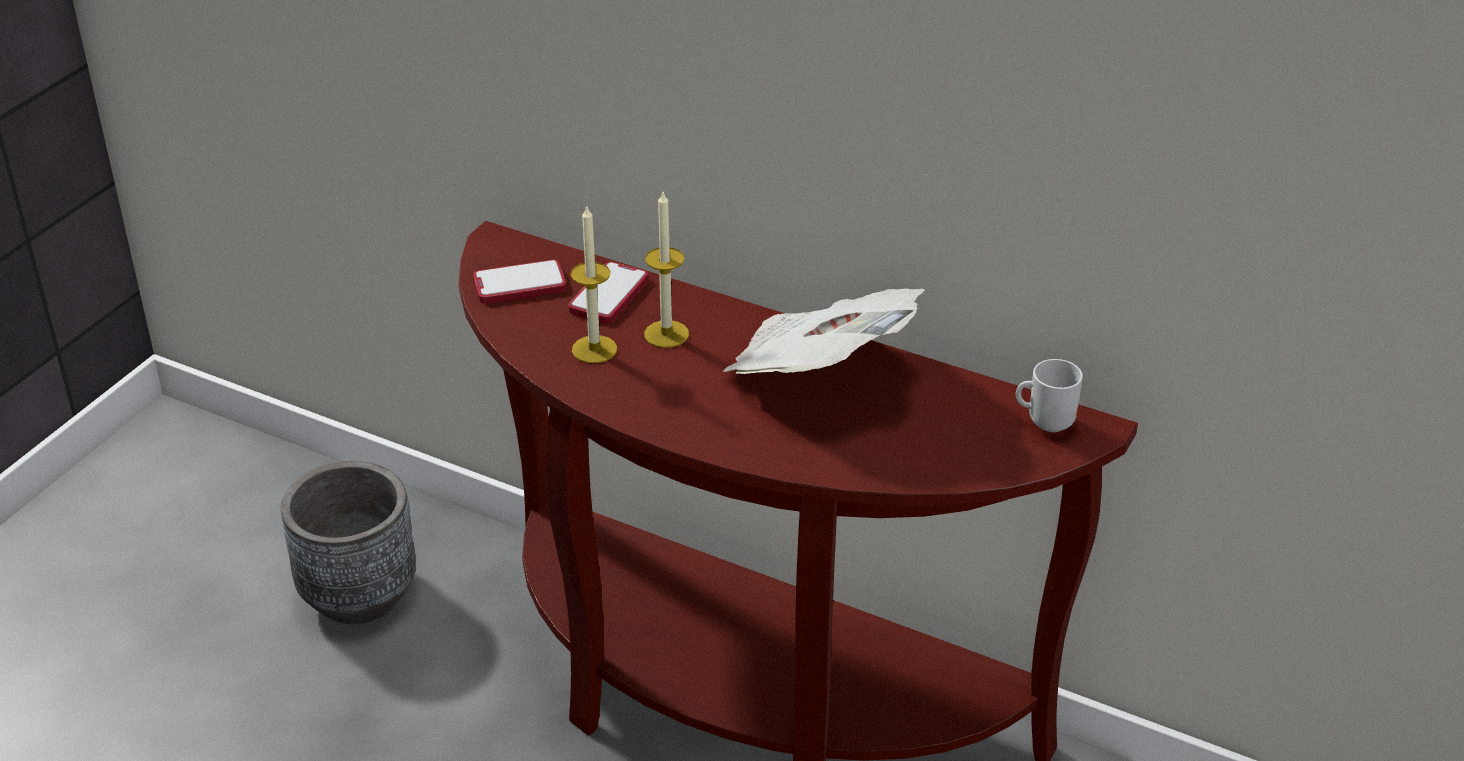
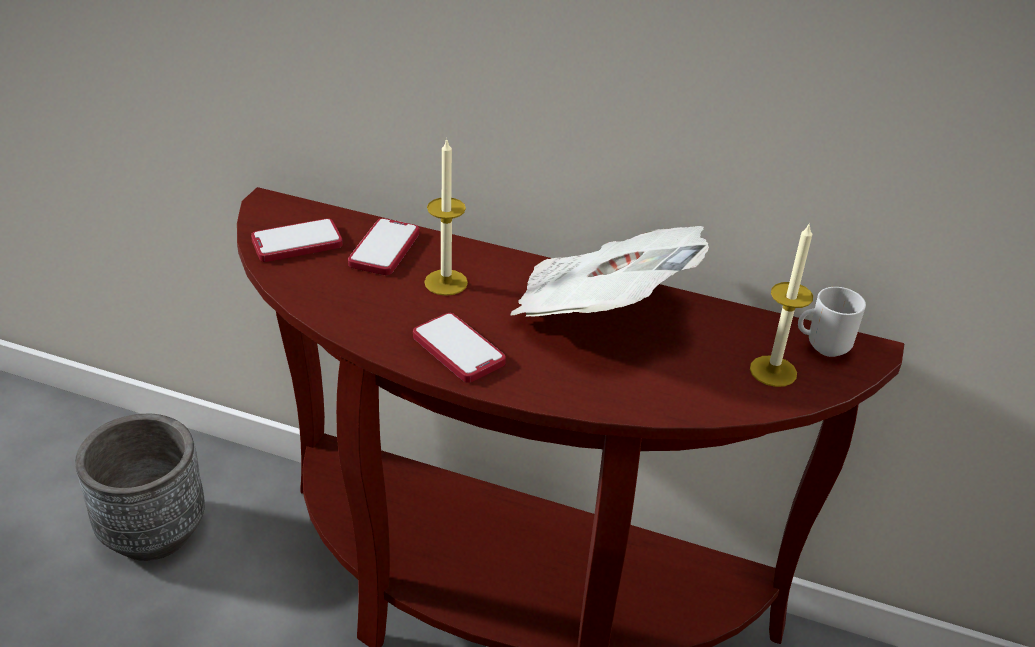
camera: 10 degrees left, 0 degrees up
(594, 349) = (379, 300): candle -> candle (773, 371)
(665, 404) = (458, 350): none -> phone

